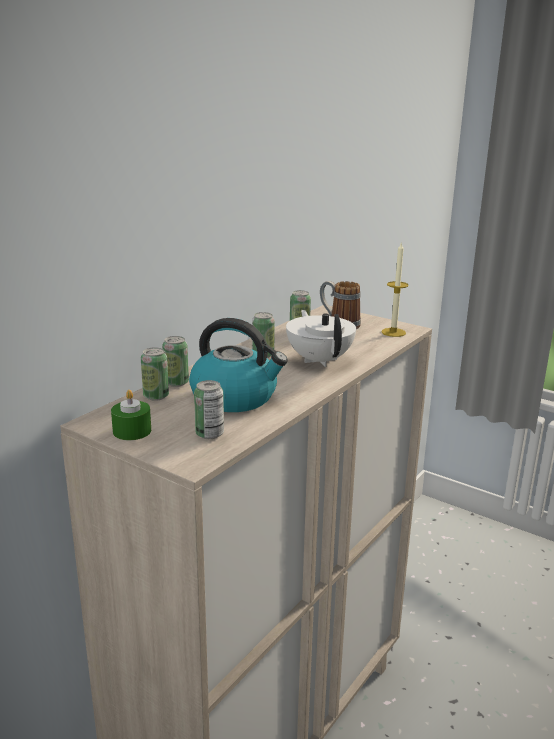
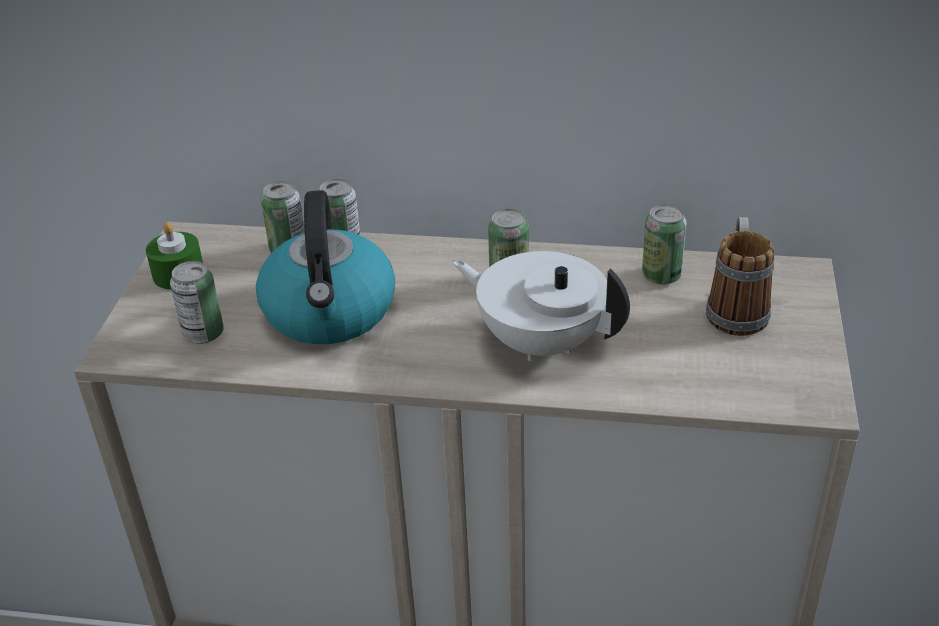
camera: 65 degrees right, 15 degrees up
(319, 360) = (541, 341): white teapot -> white teapot turned 105 degrees counterclockwise
(393, 332) = (770, 384): candle -> none

